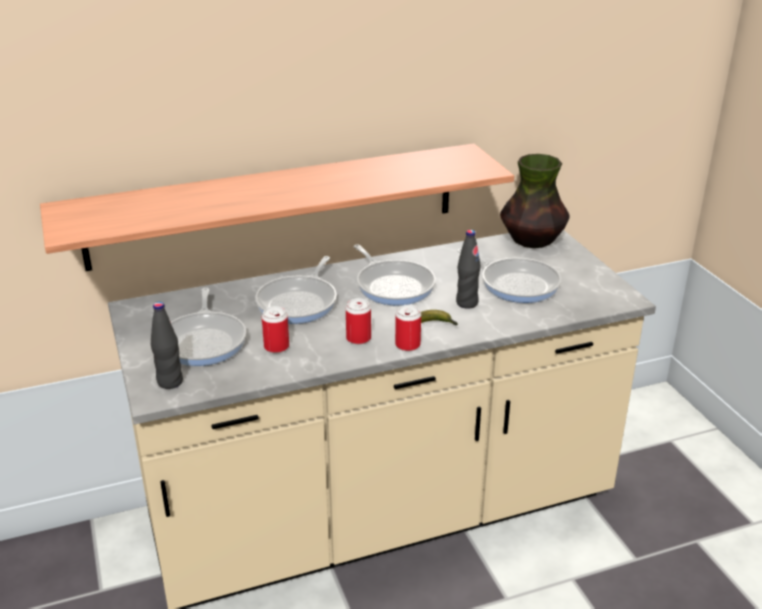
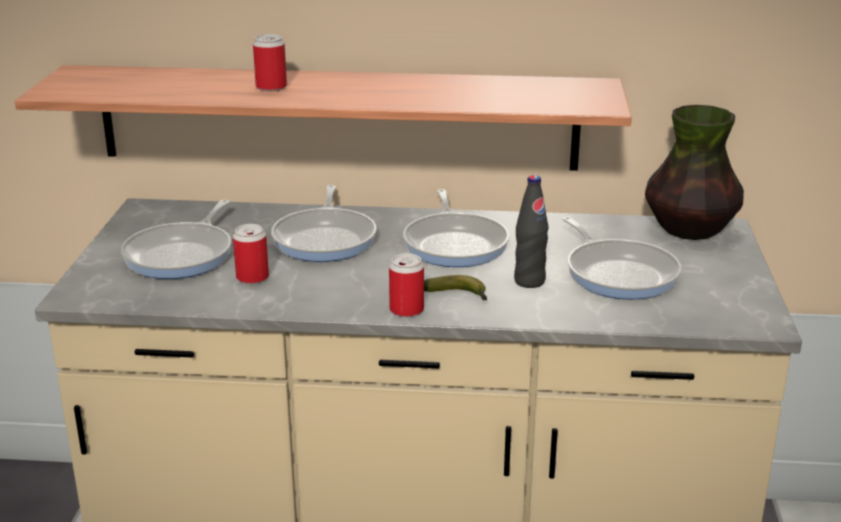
camera: 25 degrees right, 5 degrees down
(170, 382) = (105, 286): black bottle -> none
(299, 302) = (326, 239): frying pan -> frying pan turned 45 degrees counterclockwise
(358, 338) = (354, 290): can -> can (271, 87)

